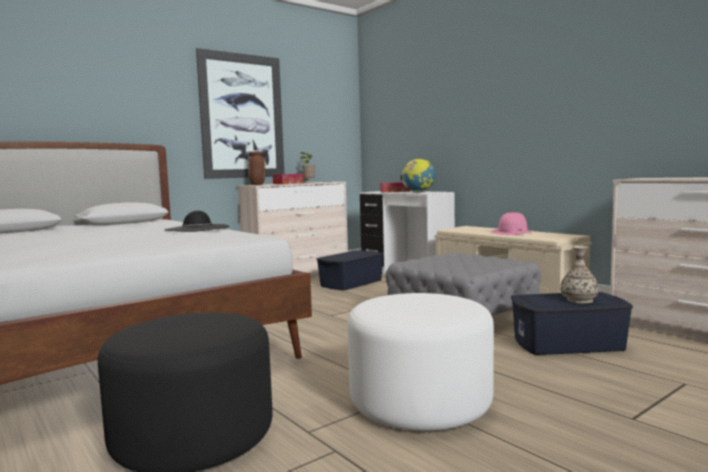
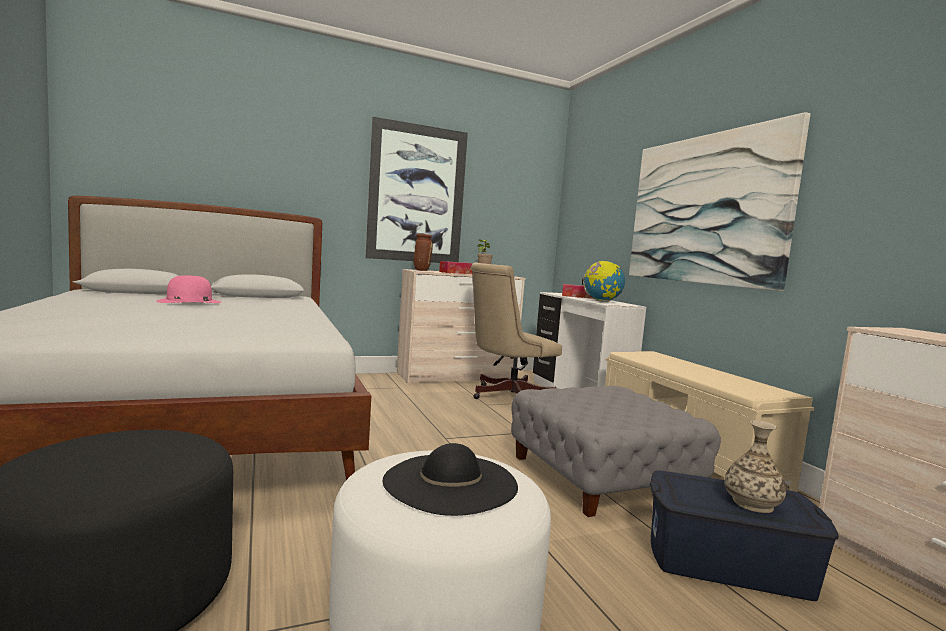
camera: 15 degrees right, 0 degrees up
(197, 228) = (291, 316): black hat -> black hat (450, 482)
(351, 283) = (506, 396): blue storage box -> beige office chair
(492, 110) = (704, 209): none -> picture
(512, 232) = (702, 373): pink hat -> pink hat (189, 301)

